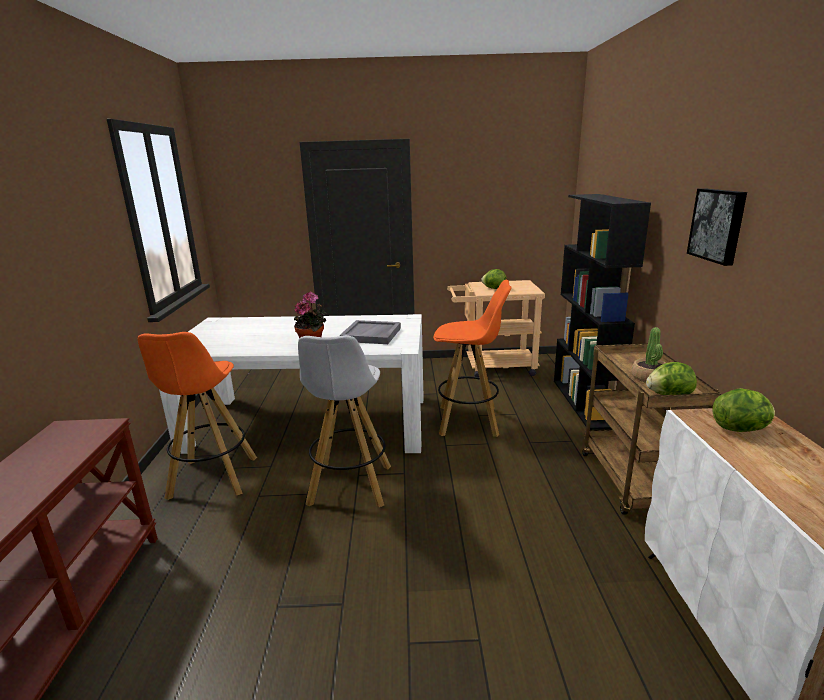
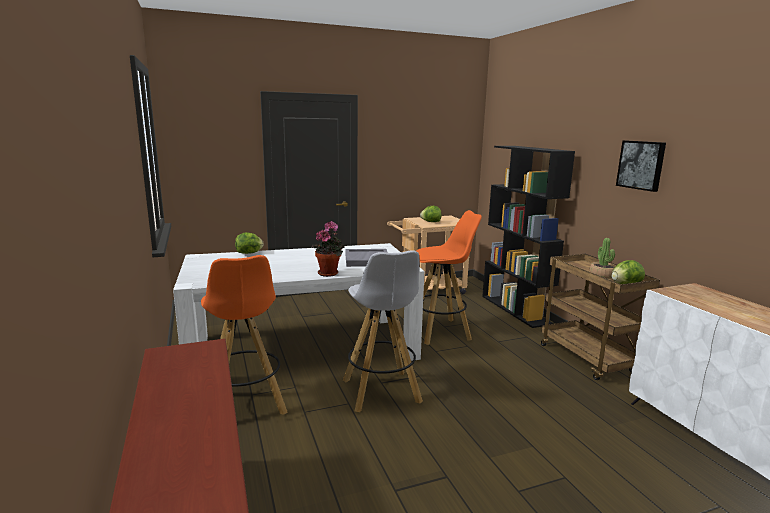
camera: 20 degrees left, 5 degrees down
(740, 429) = (699, 296): lettuce -> lettuce (249, 253)

